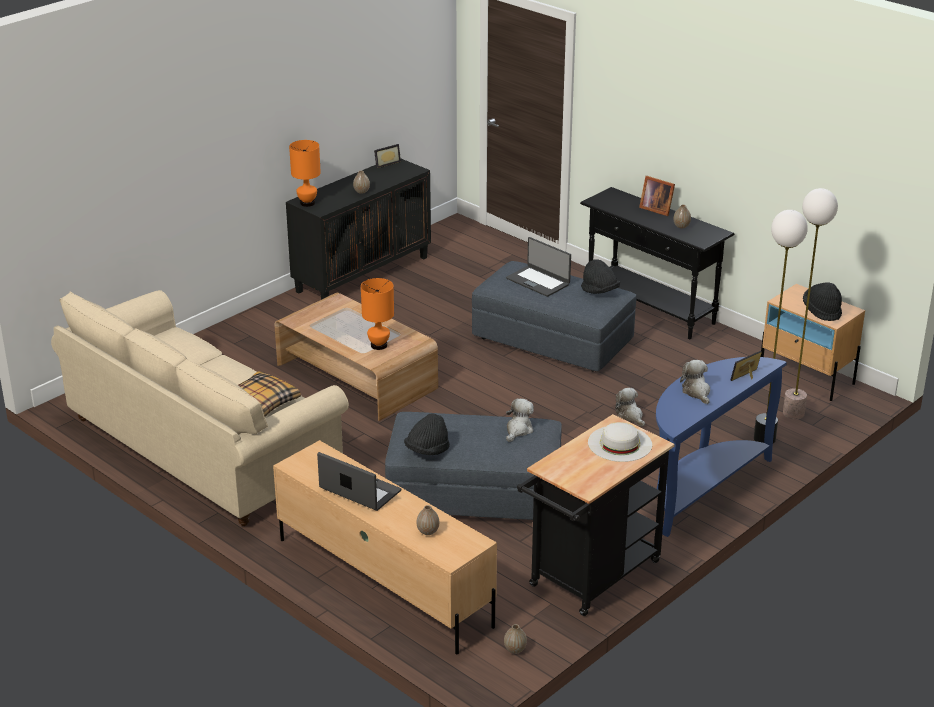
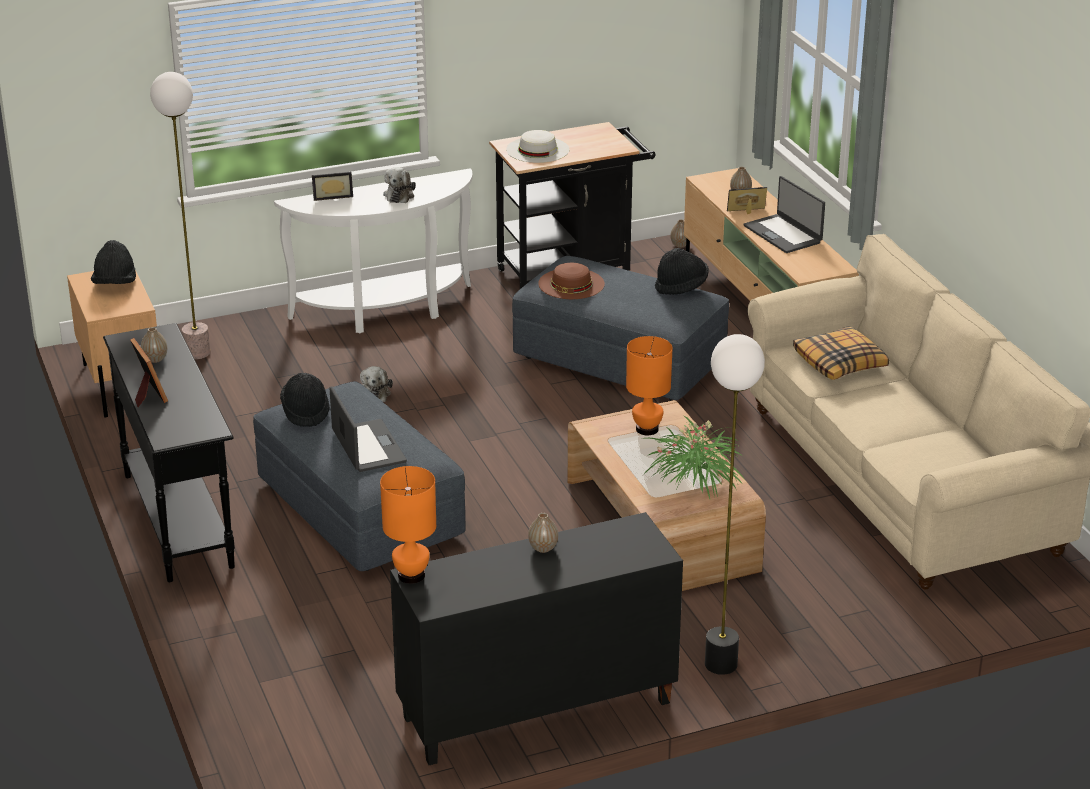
camera: 155 degrees left, 0 degrees up
(307, 203) = (649, 546): orange table lamp -> orange table lamp (411, 576)
(326, 323) = (696, 478): none -> potted plant
(386, 163) = (451, 606): picture frame -> picture frame (747, 212)
(518, 430) = (571, 284): plush toy -> brown hat
(701, 488) = (387, 312): blue console table -> white console table
(764, 438) = (264, 337): floor lamp -> floor lamp (721, 664)

